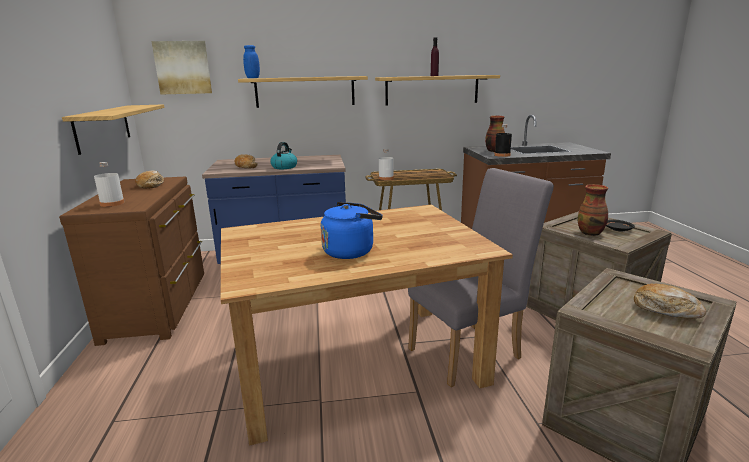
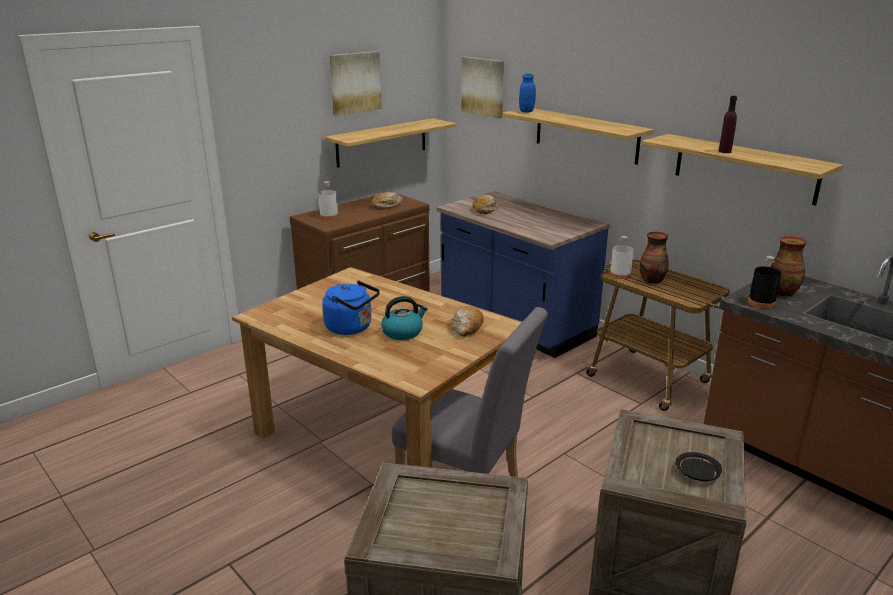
camera: 55 degrees right, 5 degrees up
(71, 56) = (354, 82): none -> picture
(284, 167) = (509, 222): kettle -> kettle (403, 332)
(590, 233) = (650, 453): vase -> vase (652, 280)
(665, 309) = (443, 526): bread -> bread (466, 327)

